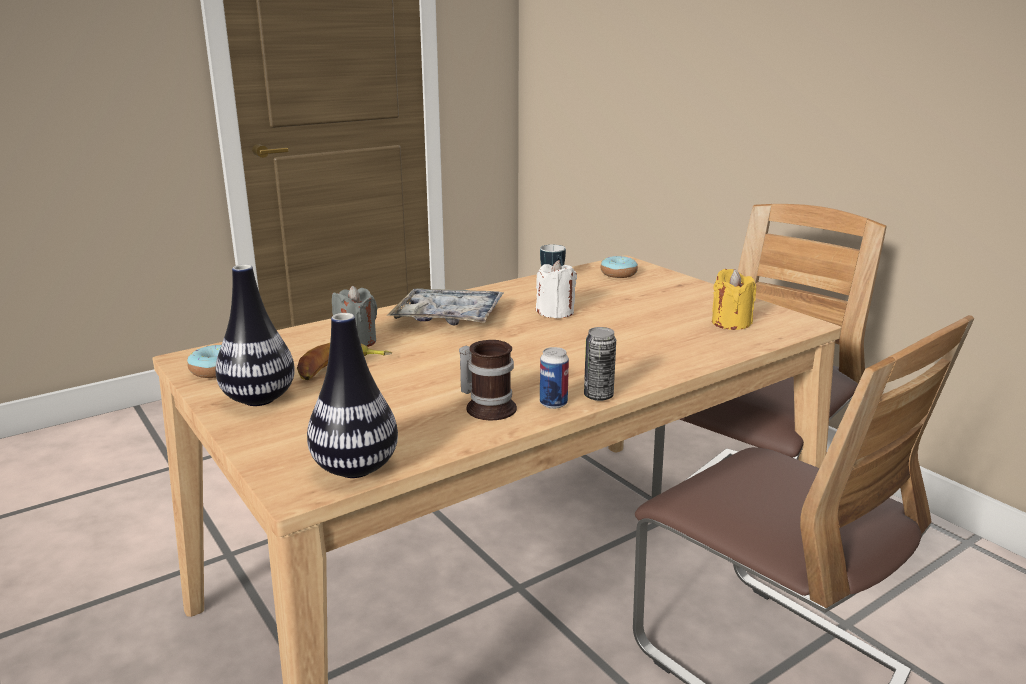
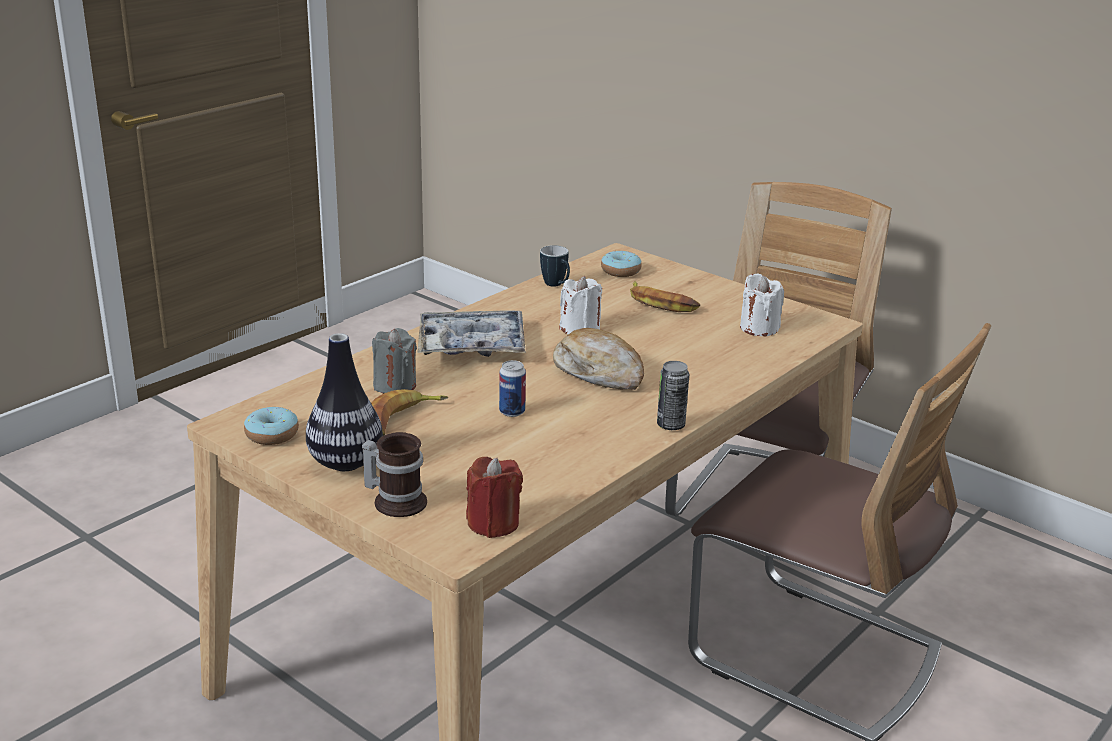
camera: 15 degrees left, 5 degrees up
(356, 468) = (493, 523): vase -> red candle
(488, 406) = (575, 447): mug -> mug (397, 500)
(552, 346) = (599, 372): none -> bread
(553, 403) = (633, 438): can -> can (512, 412)
(643, 298) = (661, 303): none -> banana
(730, 323) = (759, 328): yellow candle -> white candle

